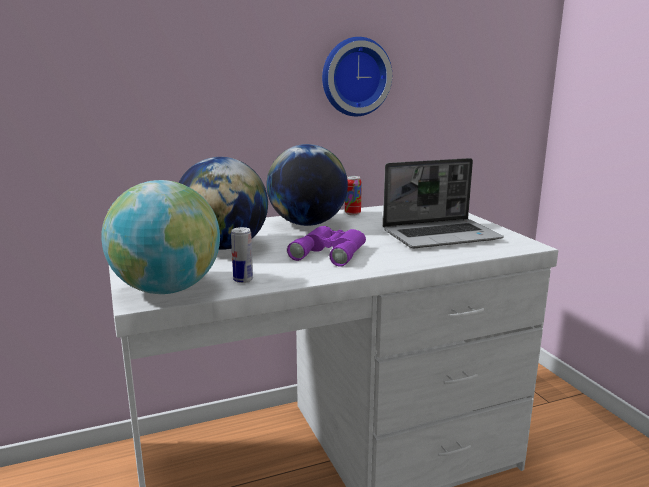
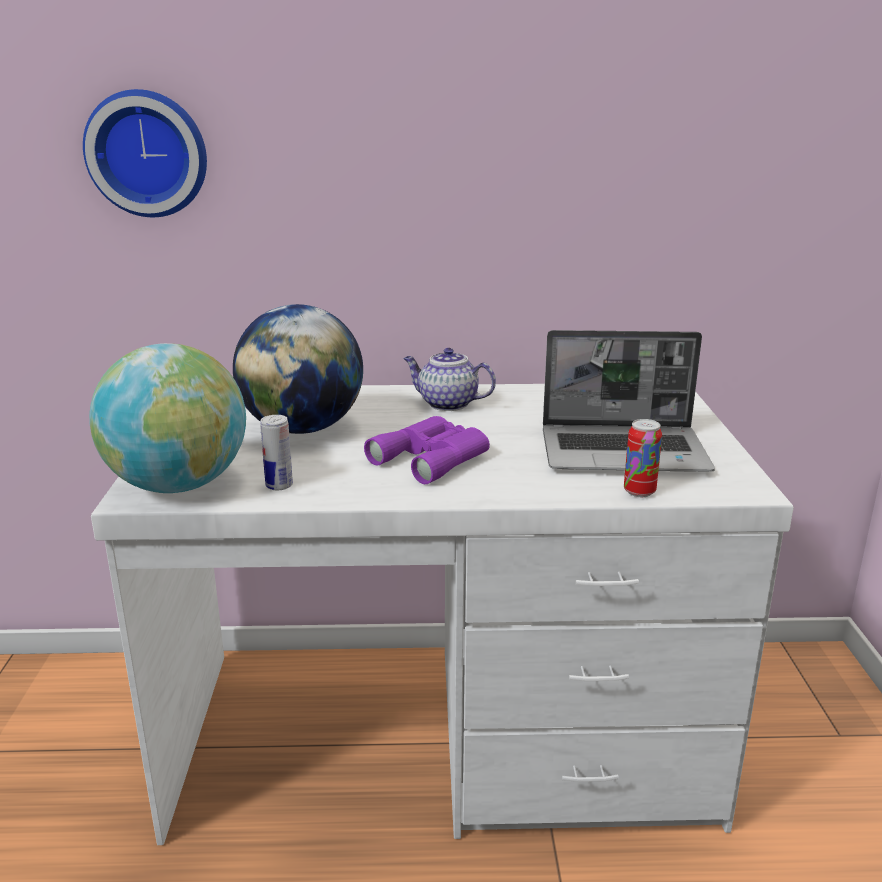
camera: 20 degrees right, 5 degrees up
(307, 224) = (447, 404): globe -> teapot
(352, 213) = (528, 393): can -> can (639, 492)
(354, 77) = (552, 183): wall clock -> wall clock (148, 154)

